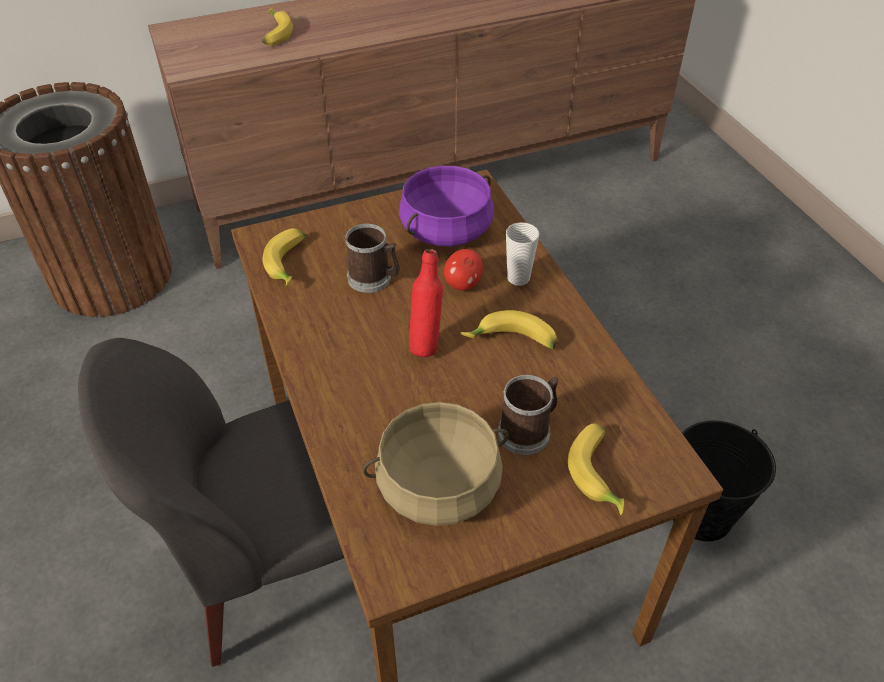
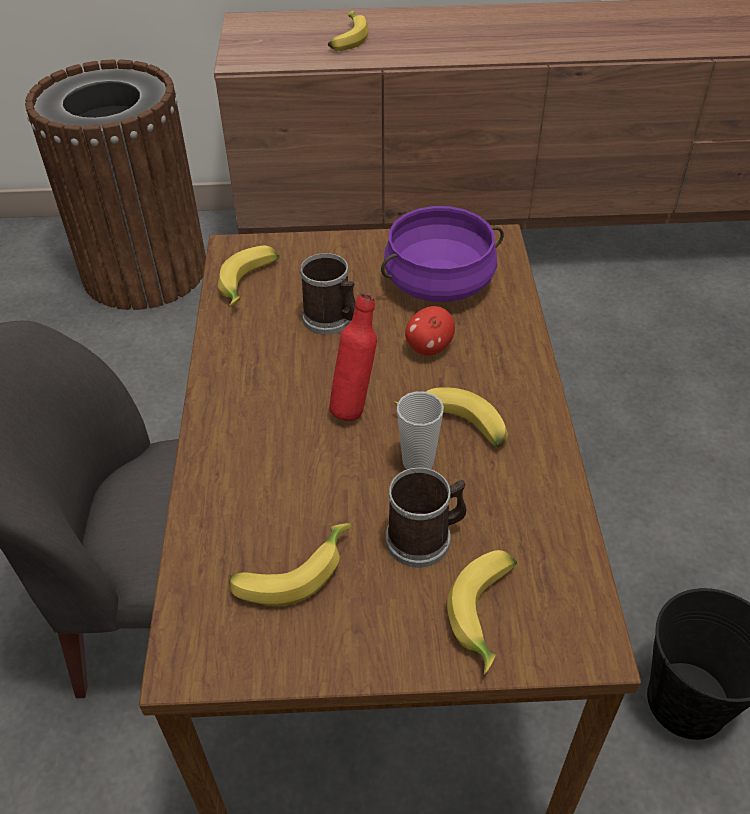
camera: 20 degrees right, 0 degrees up
(438, 485) = (291, 572): beige cooking pot -> banana
(518, 278) = (497, 355): cup -> cup (418, 462)

